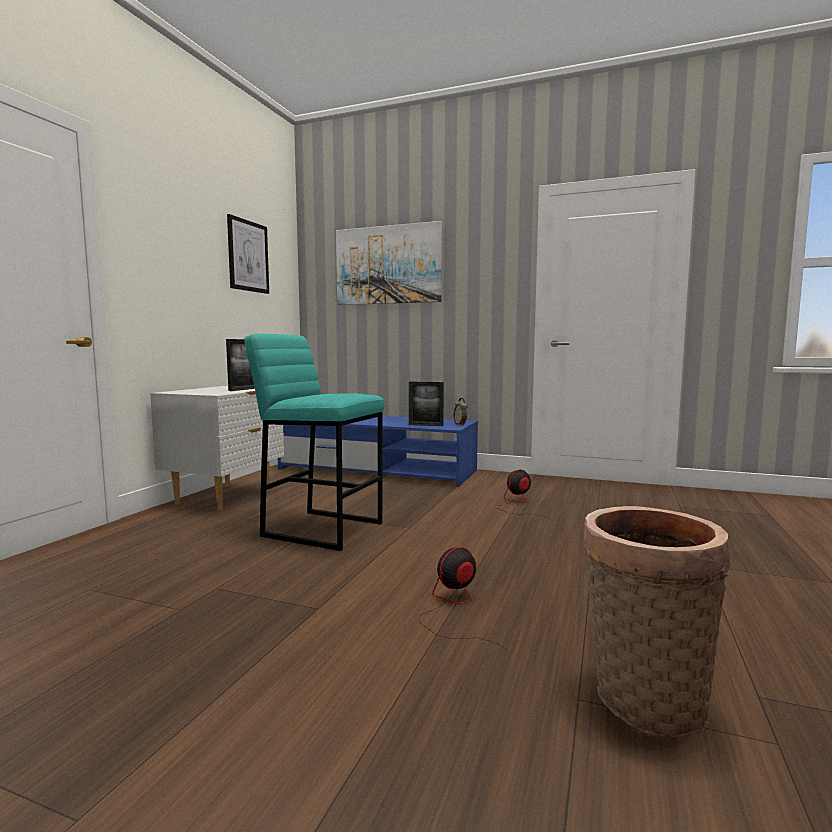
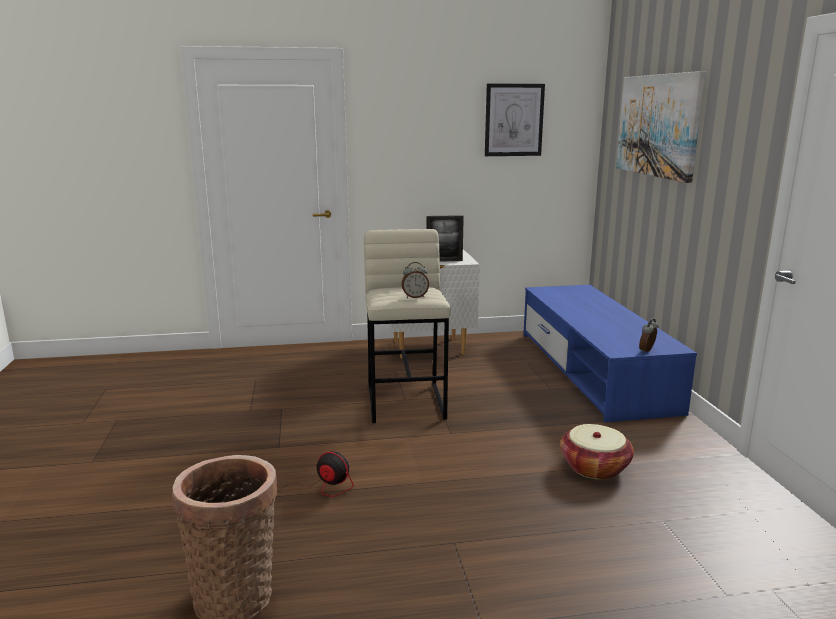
camera: 60 degrees right, 10 degrees up
(320, 529) = (405, 402): turquoise stool -> beige stool
(354, 393) = (415, 297): none -> alarm clock
(426, 425) = (610, 338): picture frame -> none
(518, 504) = (594, 467): fan -> basket

